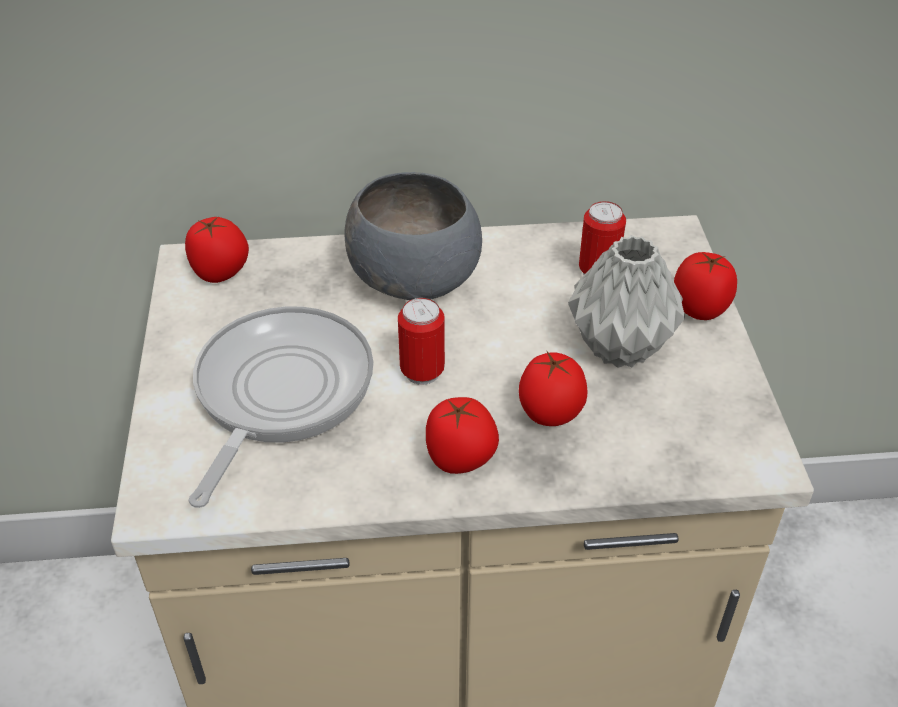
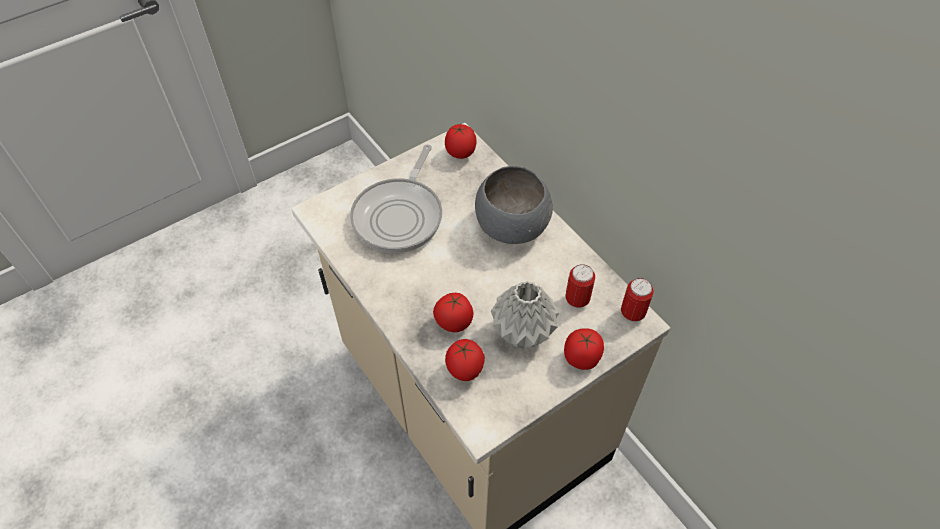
camera: 60 degrees right, 10 degrees up
(279, 393) = (400, 215): frying pan -> frying pan turned 120 degrees clockwise
(422, 372) = (448, 260): can -> can (632, 313)
(460, 460) = (402, 300): tomato -> tomato (464, 370)

